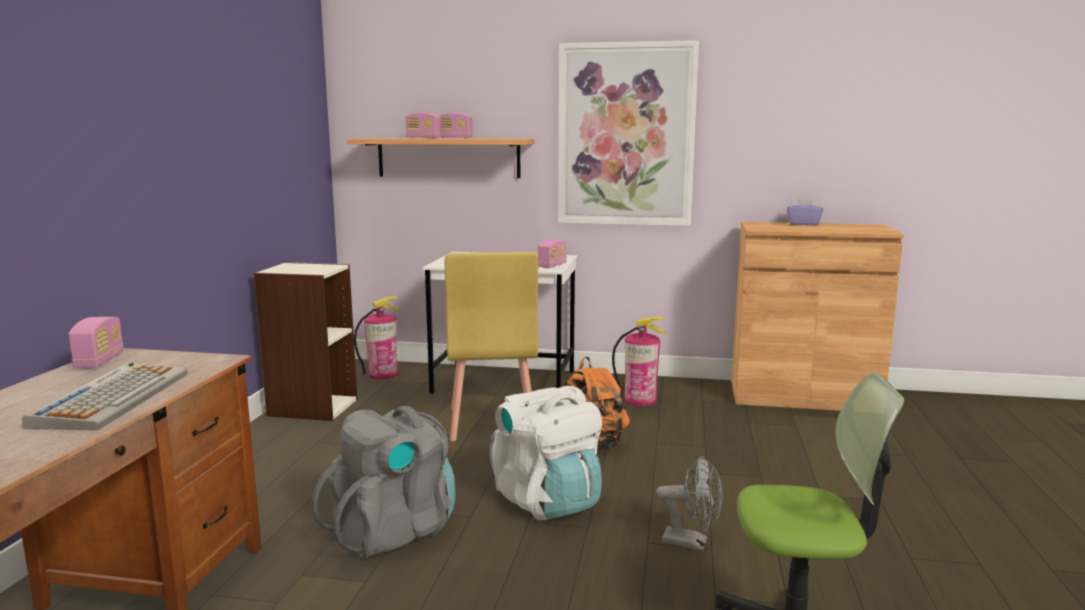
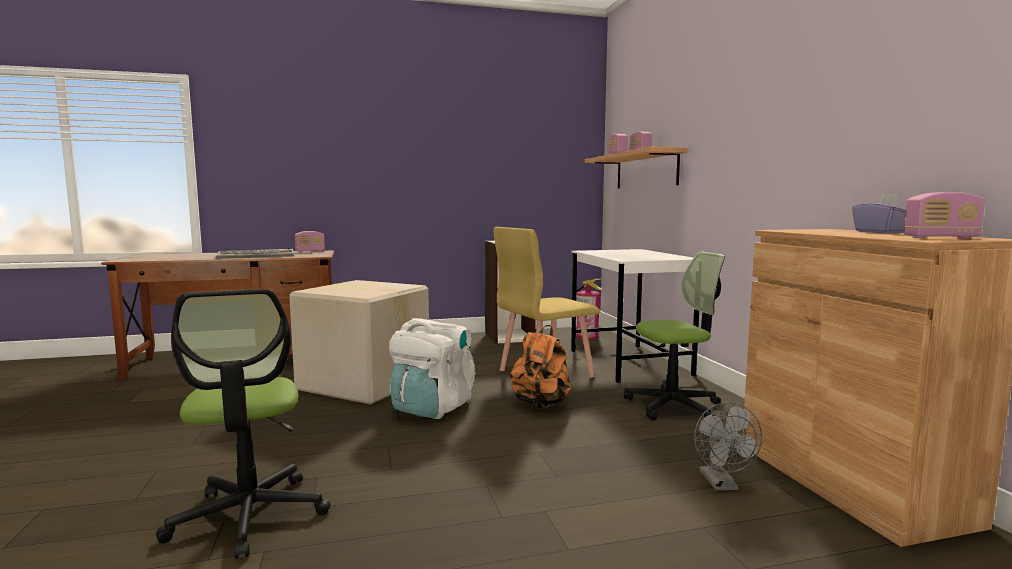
camera: 65 degrees right, 5 degrees down
(394, 531) = (364, 382): grey backpack -> cardboard box
(552, 265) = (639, 259): radio -> radio (941, 238)
(626, 135) = (743, 134): picture -> none
(640, 400) = (673, 406): fire extinguisher -> office chair
(692, 542) = (396, 460): grey fan -> grey fan (722, 484)

